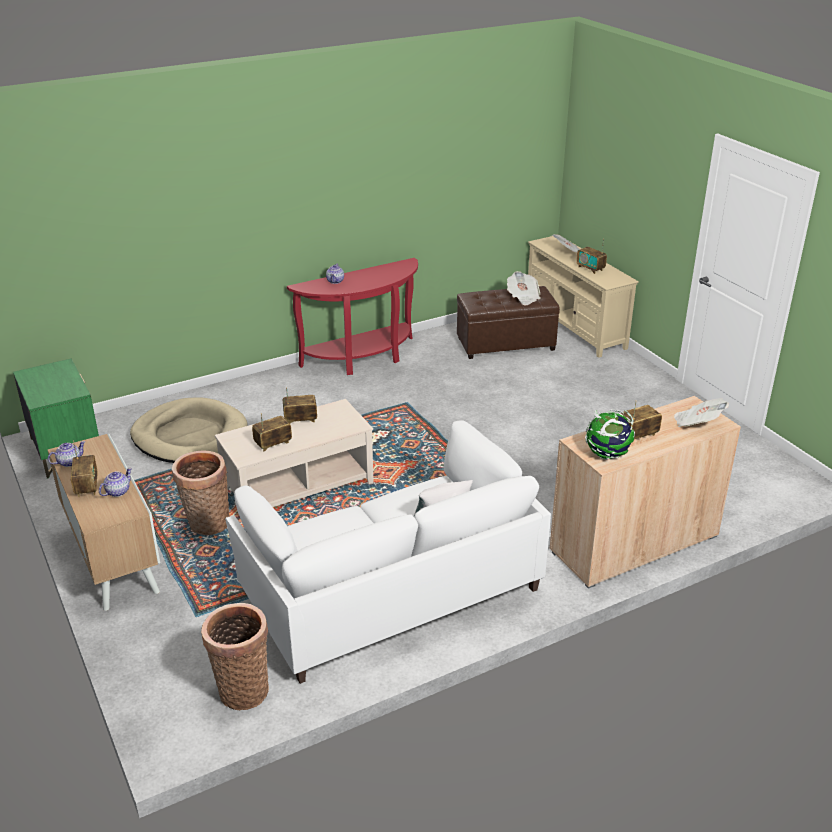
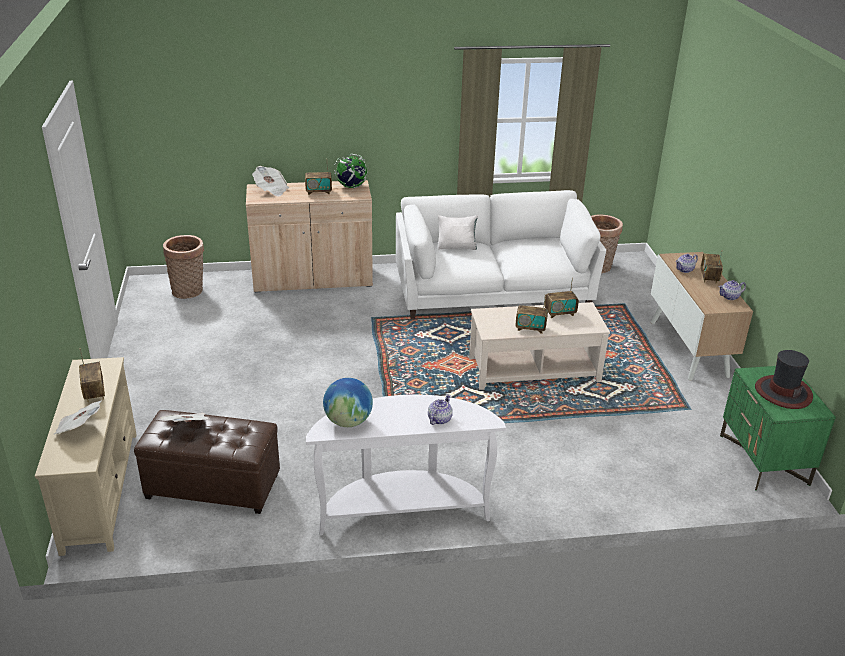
camera: 160 degrees left, 0 degrees up
(52, 381) = (783, 392): none -> hat
(190, 436) = (632, 446): beige dog bed -> none
(206, 523) = (616, 358): basket -> basket (189, 291)
(363, 358) = (403, 510): red console table -> white console table
(396, 269) = (348, 421): none -> globe

